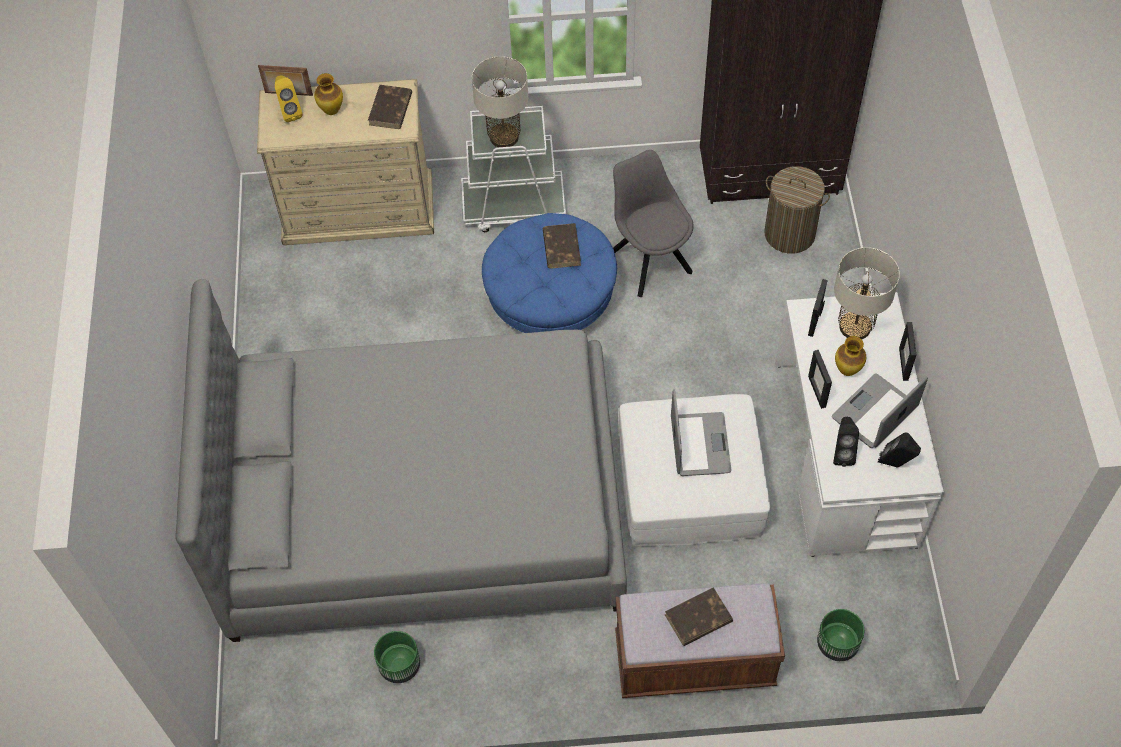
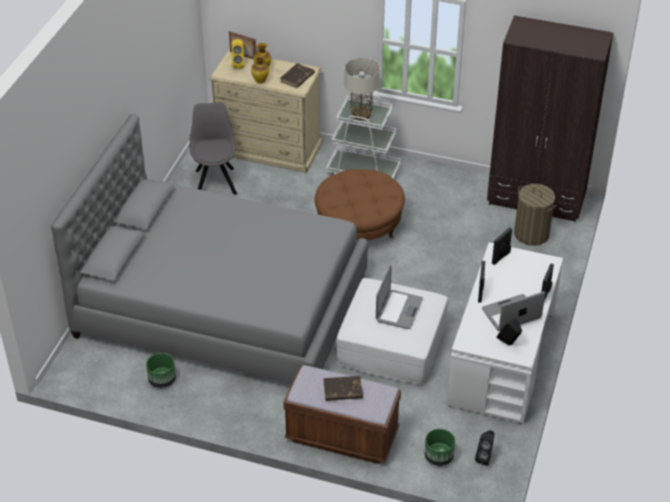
camera: 20 degrees right, 15 degrees down
(550, 299) = (359, 225): blue ottoman -> brown ottoman
(561, 247) = (371, 187): brown book -> none
(649, 262) = (432, 223): grey chair -> grey chair (215, 182)
(842, 453) = (477, 328): black speaker -> black speaker (485, 457)
(846, 370) = (506, 288): vase -> vase (260, 81)
(855, 327) = (524, 268): table lamp -> none

